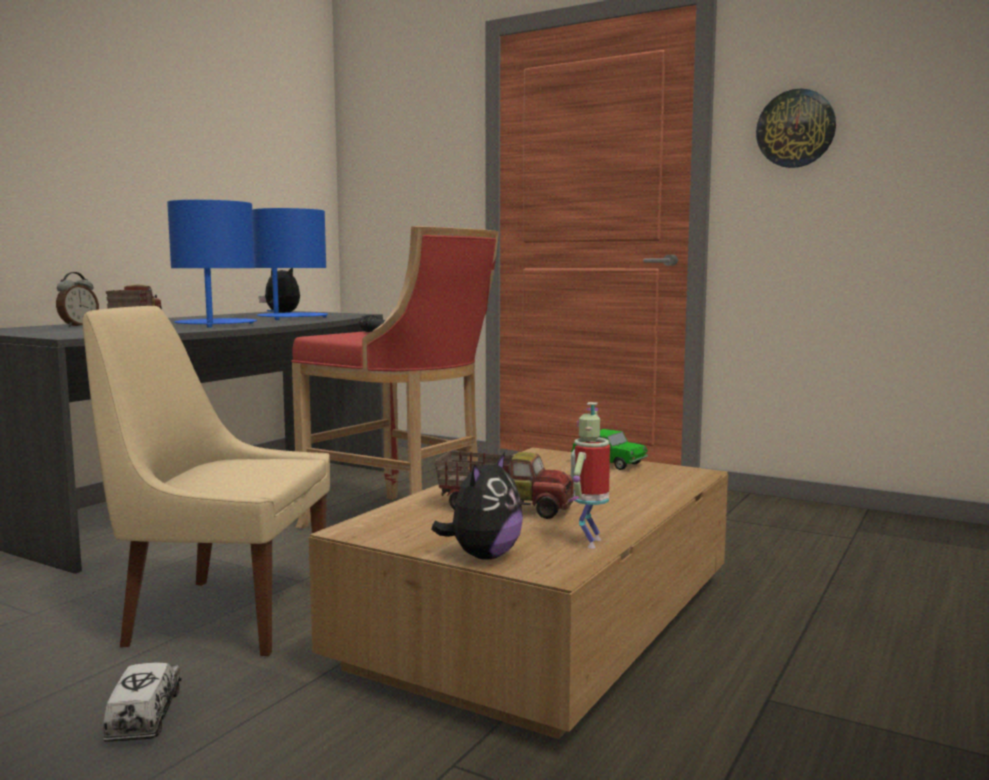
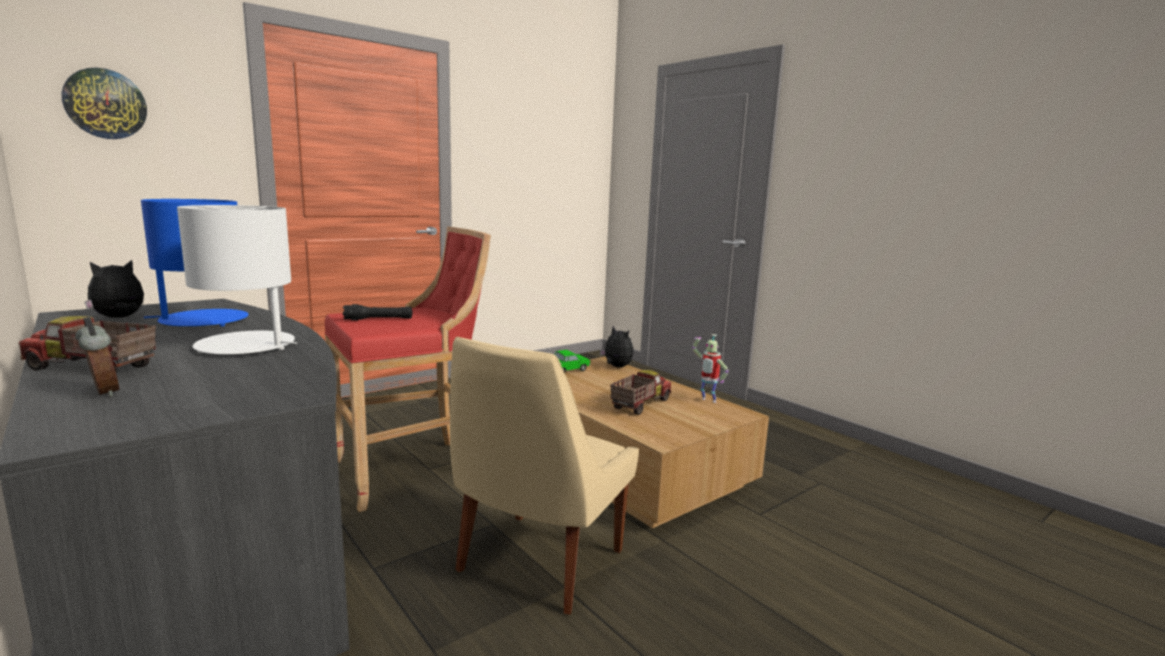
camera: 70 degrees left, 5 degrees up
(145, 716) = (685, 603): toy truck -> none
(216, 324) = (247, 345): blue table lamp -> white table lamp
(483, 556) = (719, 422): plush toy -> plush toy (616, 367)
(795, 129) = (497, 150): wall clock -> wall clock (105, 104)

